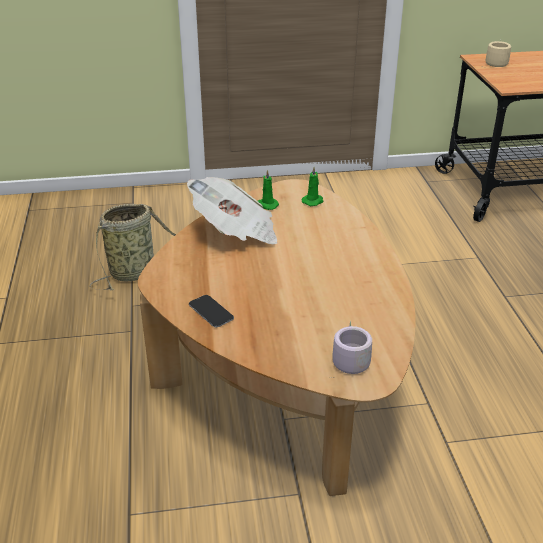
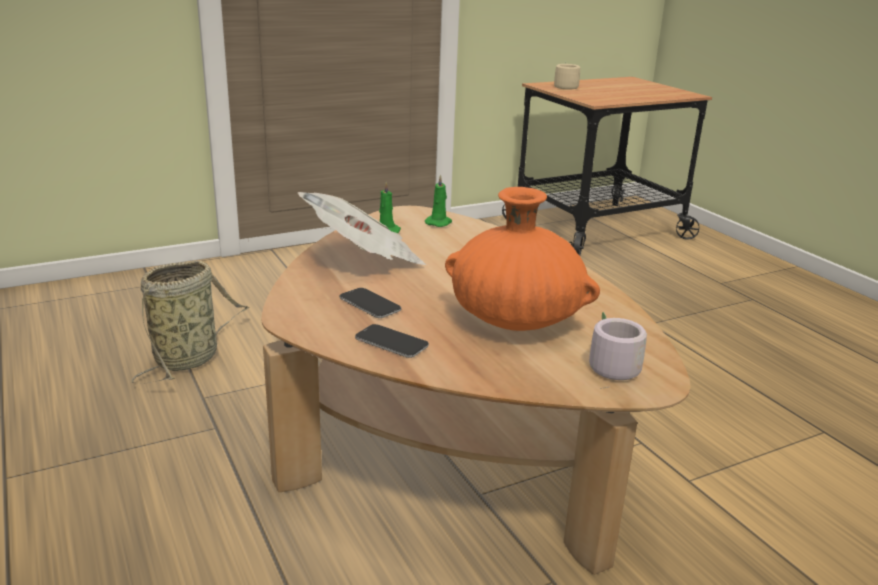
camera: 20 degrees left, 10 degrees down
(215, 275) = (370, 304): none -> phone
(308, 307) = (515, 321): none -> orange vase

